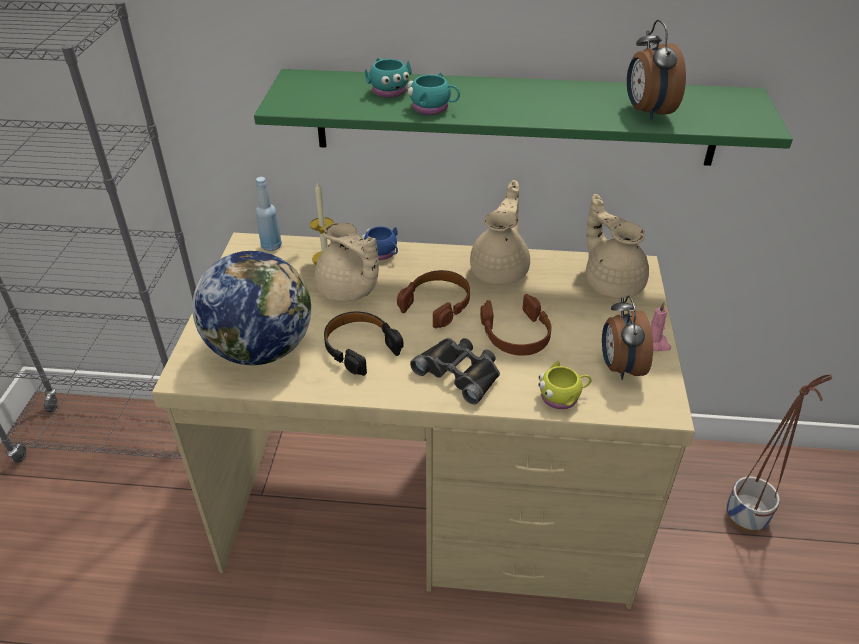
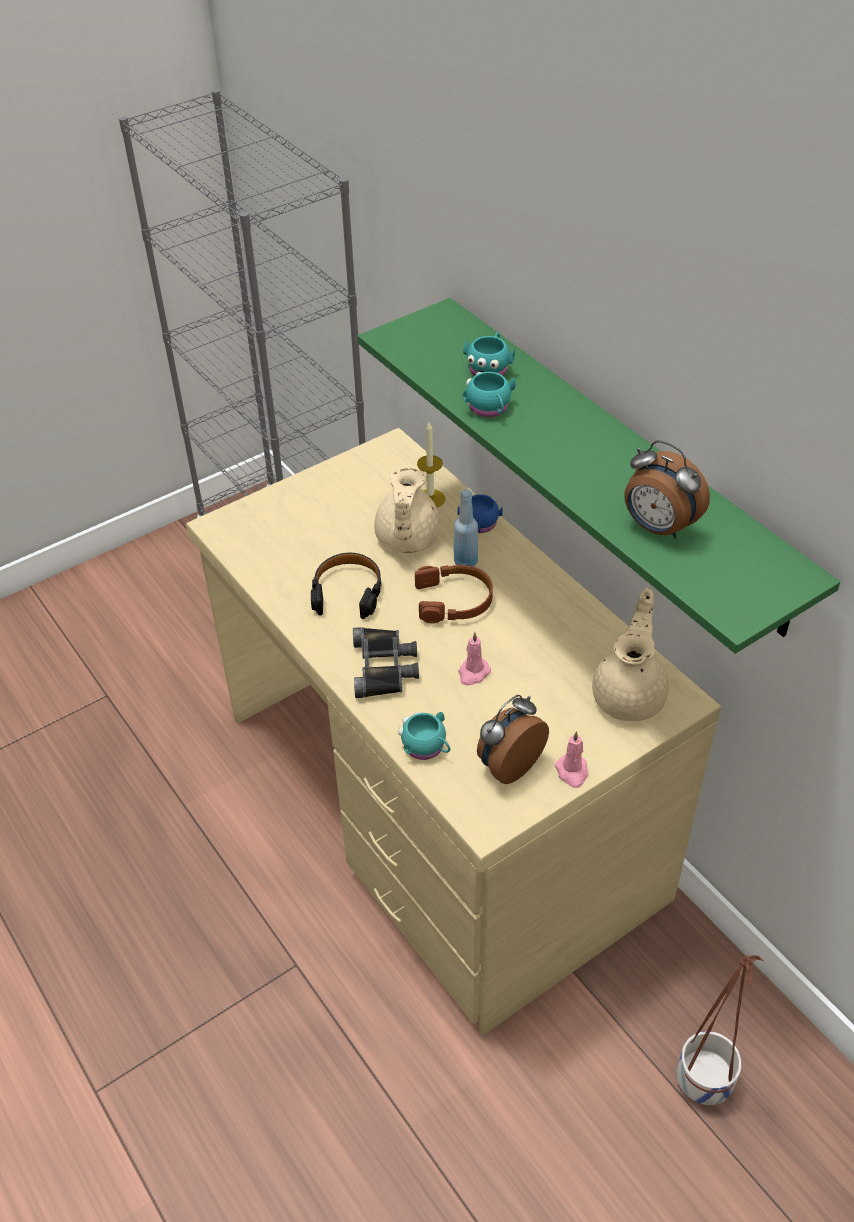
camera: 50 degrees right, 5 degrees up
(261, 349) = (285, 542): globe -> none
(271, 246) = (407, 459): blue bottle -> blue bottle (465, 562)
(501, 270) = (551, 611): beige teapot -> none
(516, 334) = (473, 673): brown headphones -> pink candle
(562, 396) = (426, 747): yellow mug -> turquoise mug
(646, 112) = (658, 527): alarm clock -> alarm clock turned 90 degrees counterclockwise

